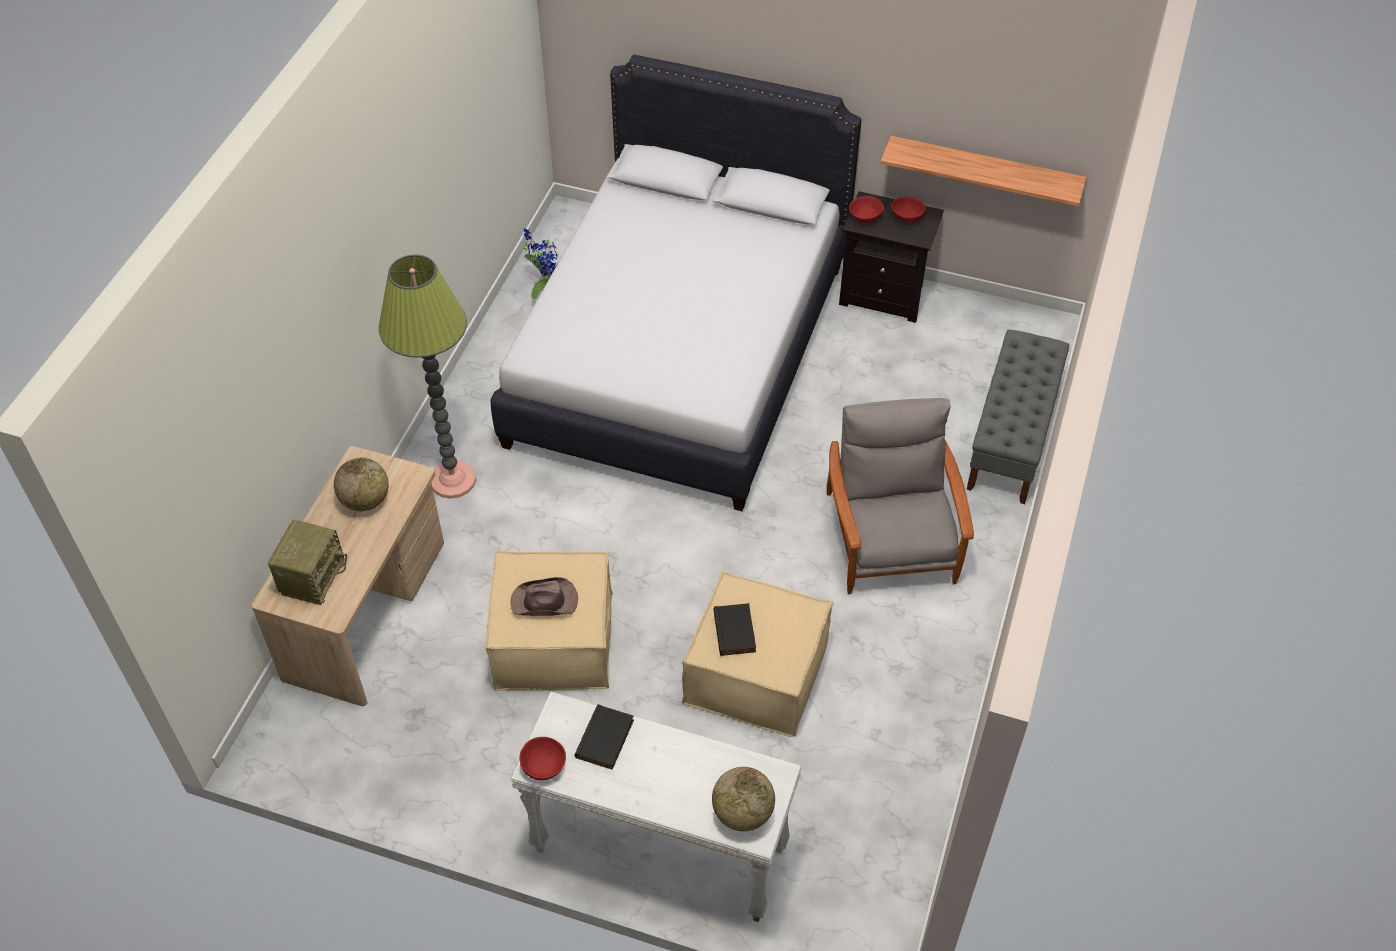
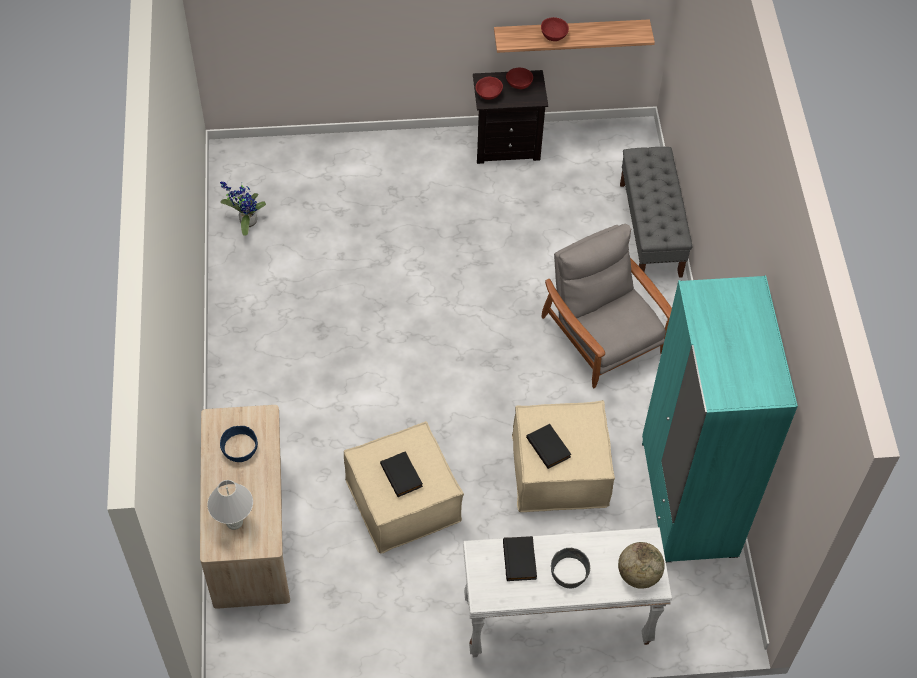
camera: 25 degrees left, 5 degrees up
(312, 577) = (234, 522): radio -> white table lamp
(365, 501) = (239, 448): globe -> blue bowl
(453, 480) = (258, 404): floor lamp -> none
(543, 766) = (487, 595): red bowl -> red bowl (553, 35)
(545, 601) = (402, 475): brown hat -> black book
(658, 775) = (569, 571): none -> grey bowl
(678, 353) = (376, 242): white bed -> none
(900, 765) = (688, 499): none -> turquoise wardrobe

